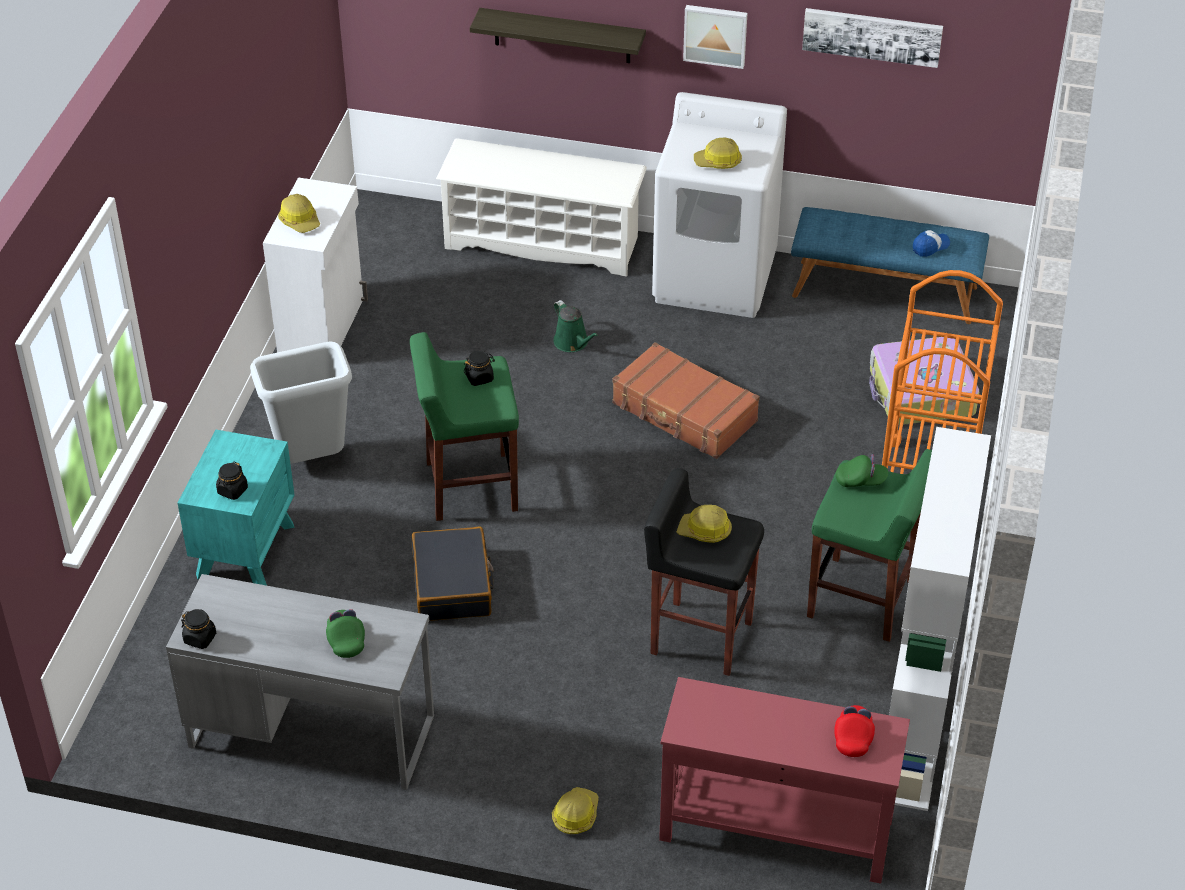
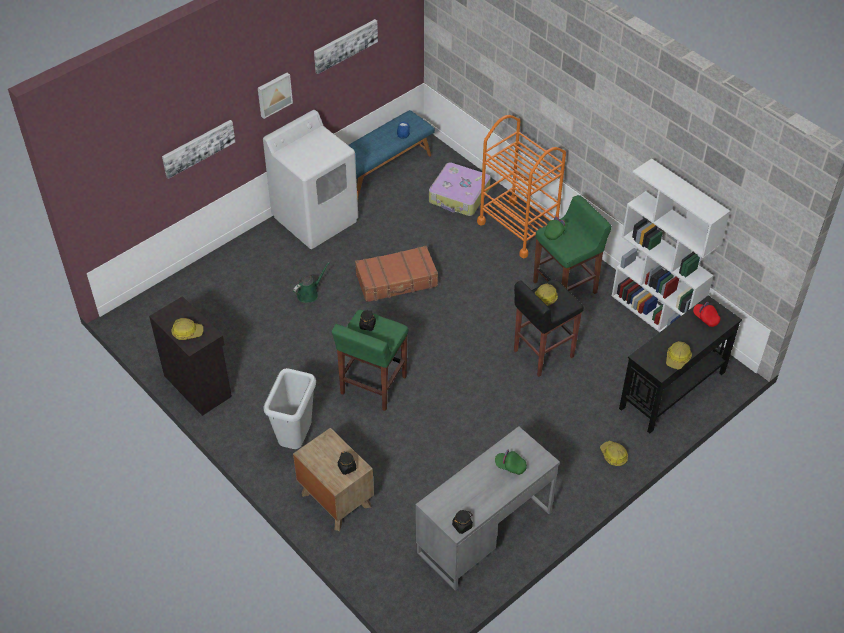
camera: 55 degrees left, 5 degrees up
(245, 549) = (335, 499): turquoise nightstand -> brown nightstand
(323, 327) = (198, 385): white cabinet -> black cabinet
(453, 585) = (434, 427): black suitcase -> none
(543, 242) = (224, 265): white shoe rack -> none
(562, 36) = (198, 148): shelf -> picture
(573, 343) = (309, 294): green watering can -> green watering can turned 45 degrees counterclockwise
(718, 162) = (320, 155): hard hat -> hard hat (678, 358)
(775, 829) = (671, 390): red console table -> black console table

